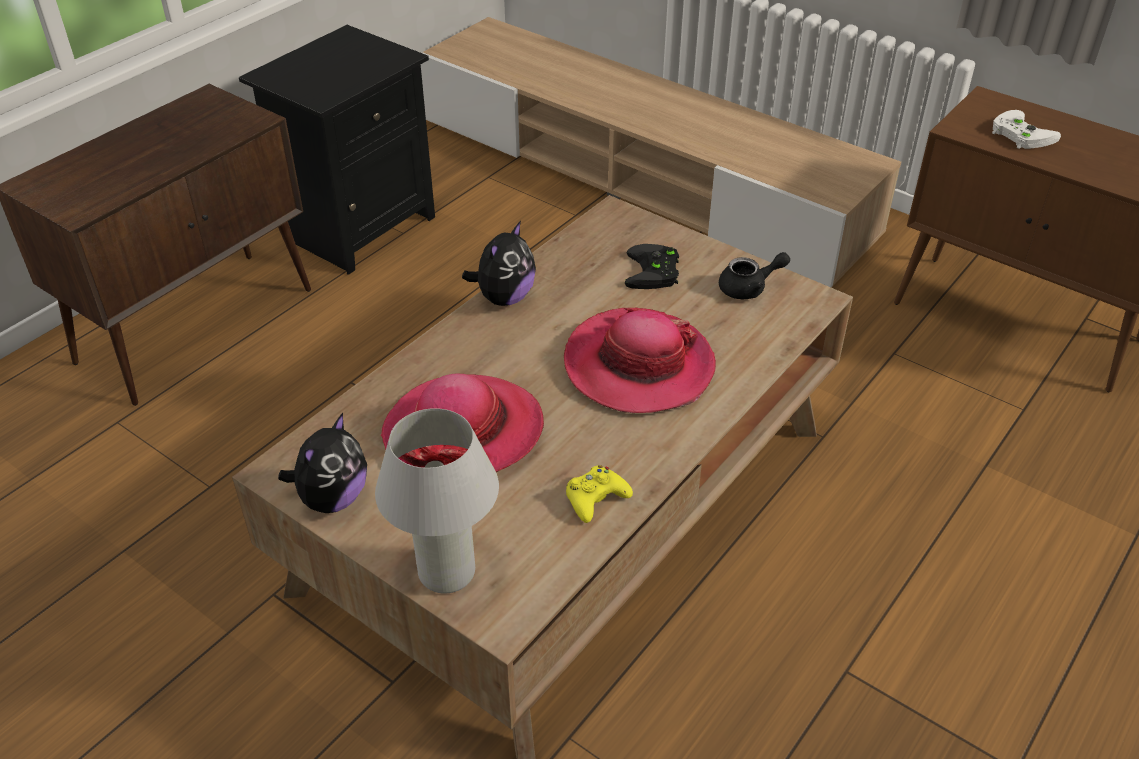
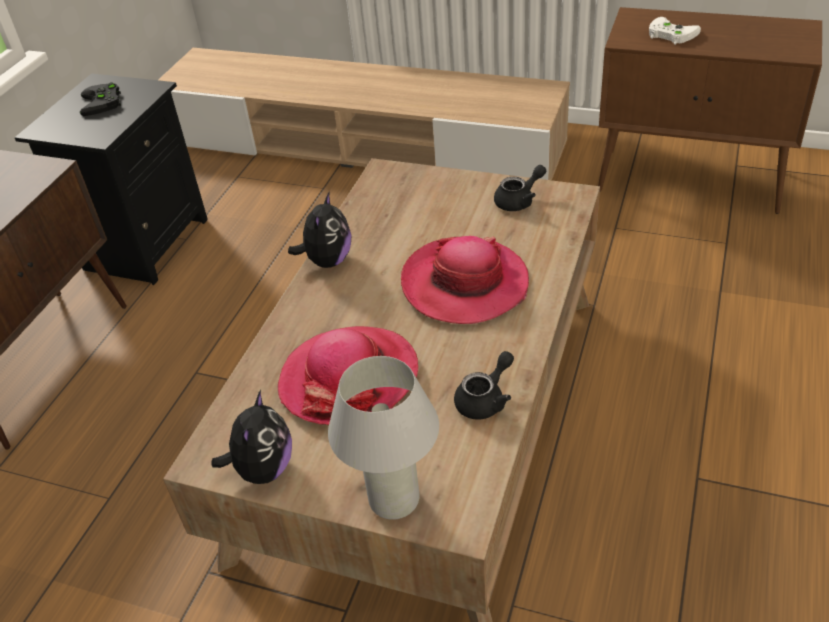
camera: 15 degrees left, 0 degrees up
(595, 498) = (485, 400): yellow game controller -> black teapot
(654, 272) = (439, 208): black game controller -> black game controller (103, 103)

